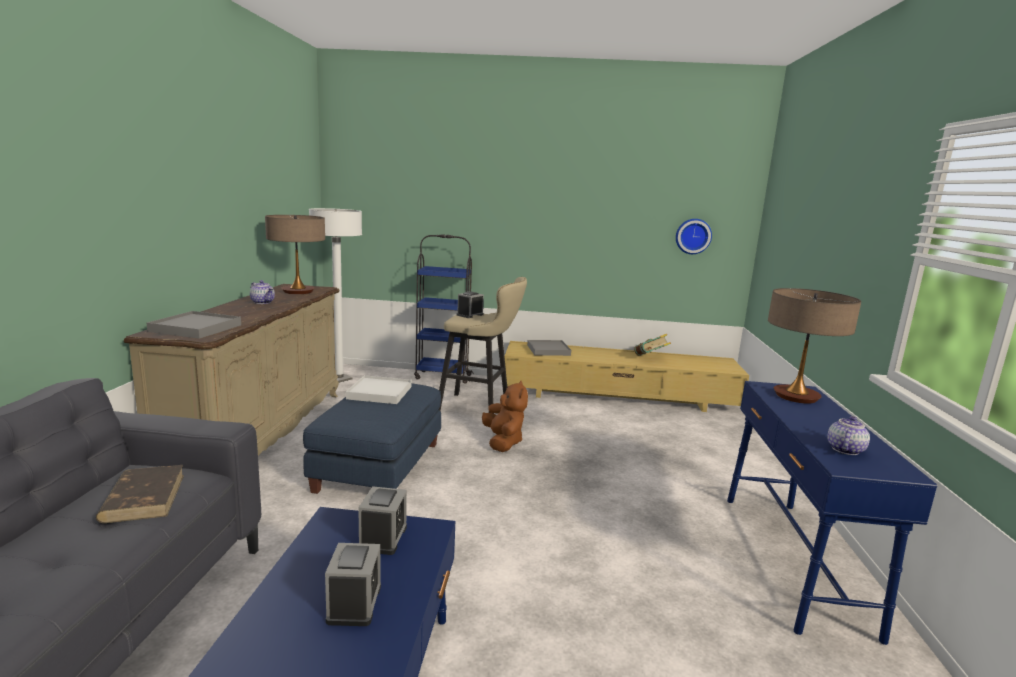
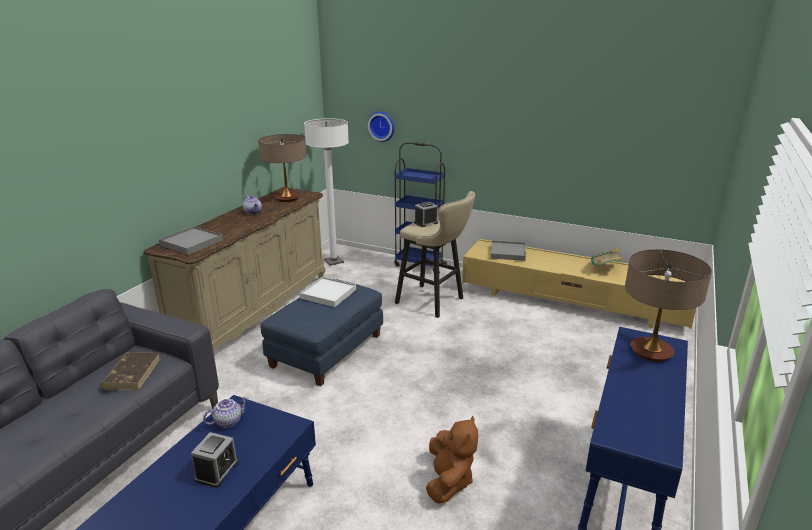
camera: 20 degrees right, 10 degrees up
(383, 538) = (259, 426): alarm clock -> none
(503, 442) = (435, 339): brown plush toy -> brown plush toy (448, 481)
(693, 236) = (660, 150): wall clock -> wall clock (382, 126)
(844, 449) = (632, 418): teapot -> teapot (228, 421)

